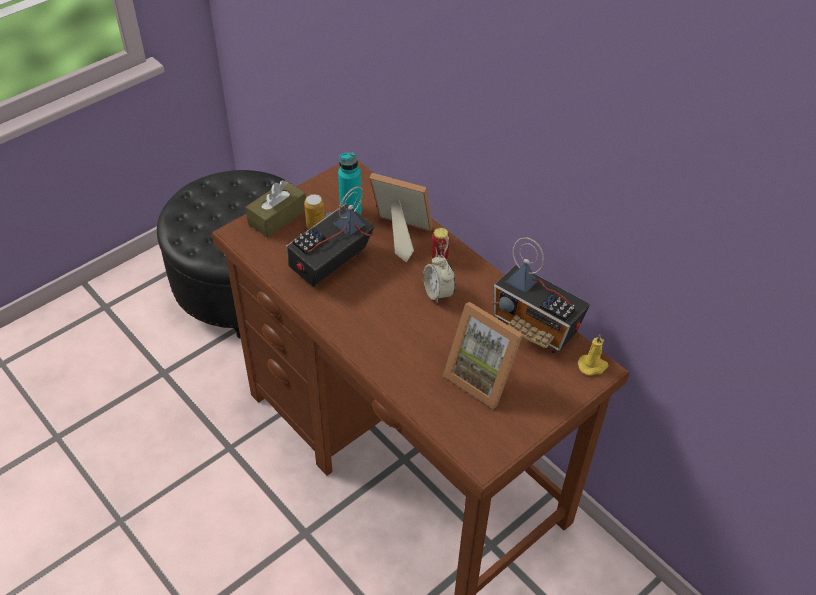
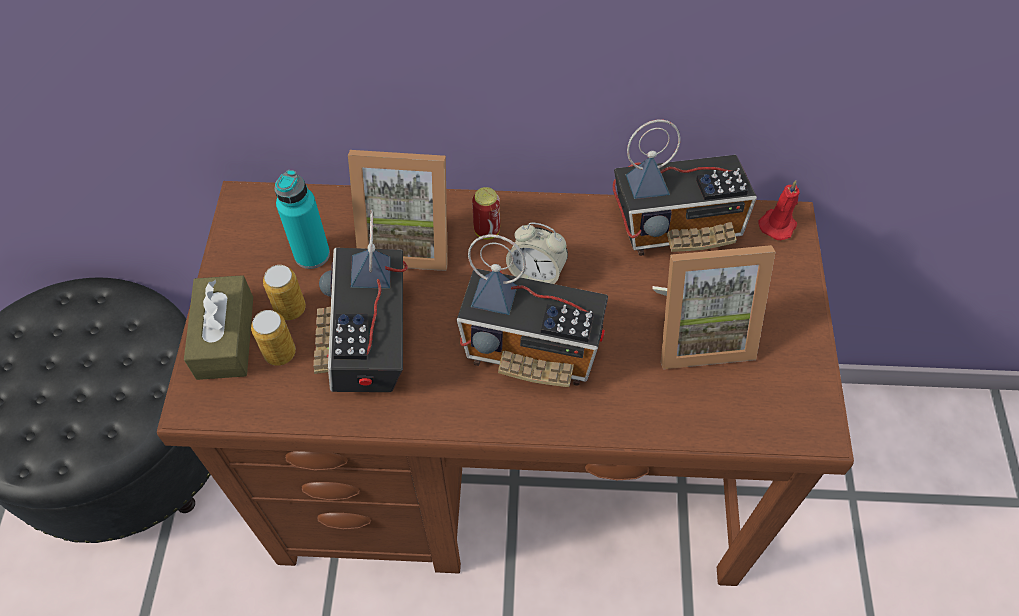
camera: 45 degrees left, 10 degrees up
(290, 239) = (280, 353): none -> can
(395, 321) = (533, 349): none -> radio
(399, 235) = (407, 239): picture frame -> picture frame turned 150 degrees counterclockwise
(593, 366) = (778, 224): yellow candle -> red candle

